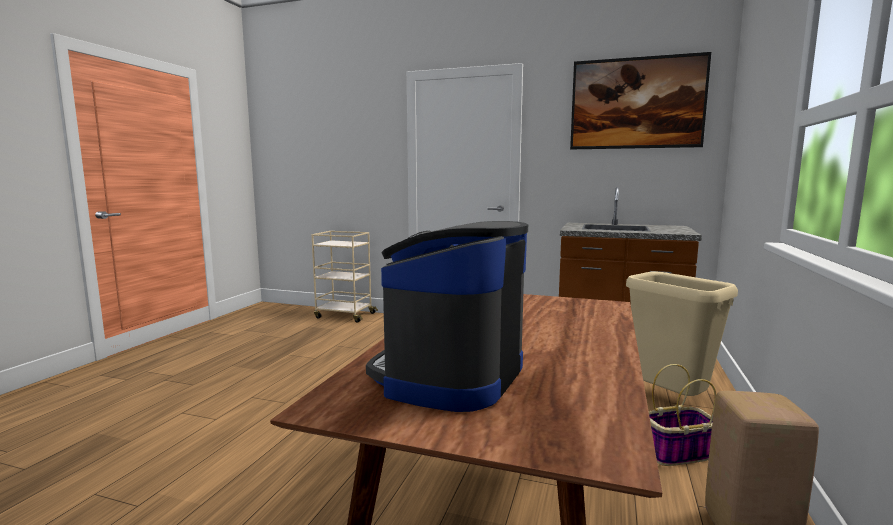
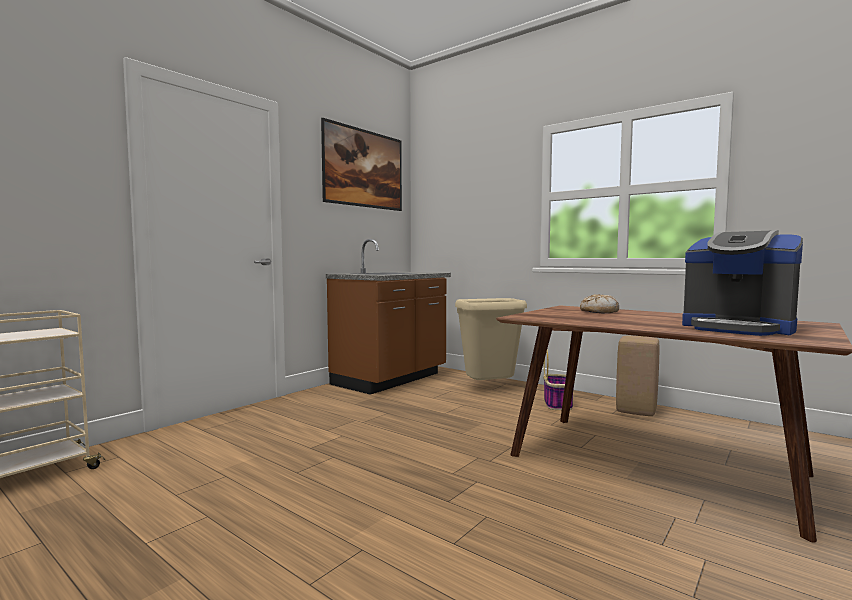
camera: 70 degrees left, 5 degrees down
(568, 317) = (599, 311): none -> bread

